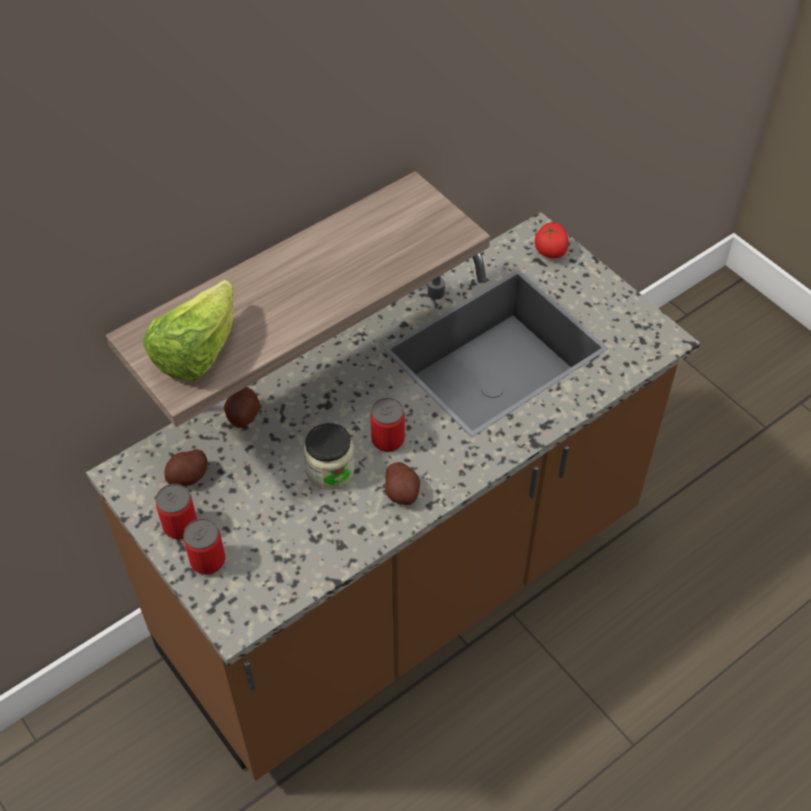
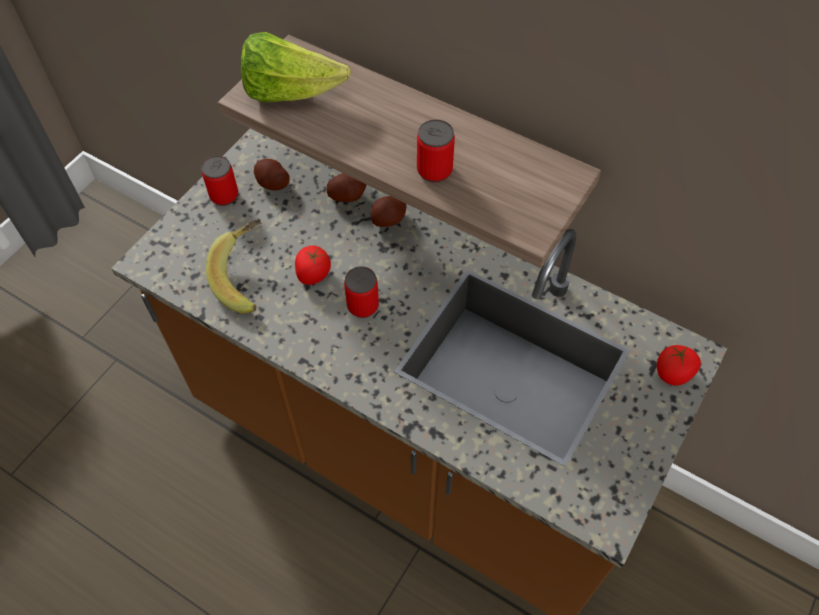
camera: 70 degrees right, 5 degrees up
(208, 561) = (197, 224): can -> can (434, 170)
(305, 529) = (247, 277): none -> banana
(330, 470) = (313, 274): jar -> tomato
(402, 492) = (309, 335): potato -> potato (389, 219)

